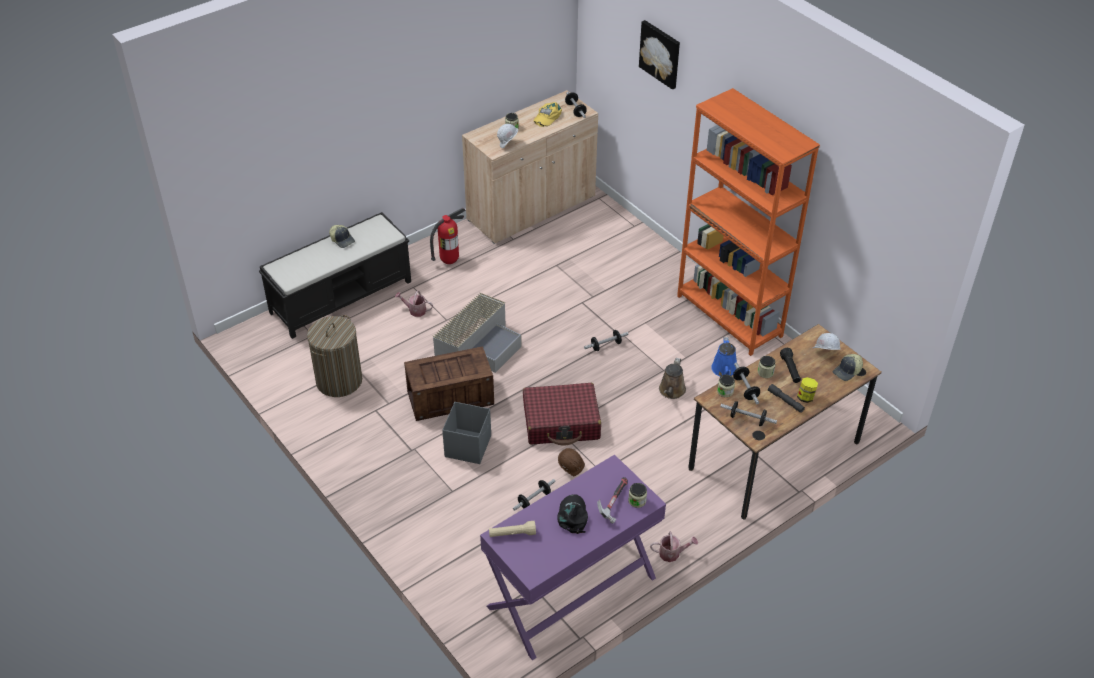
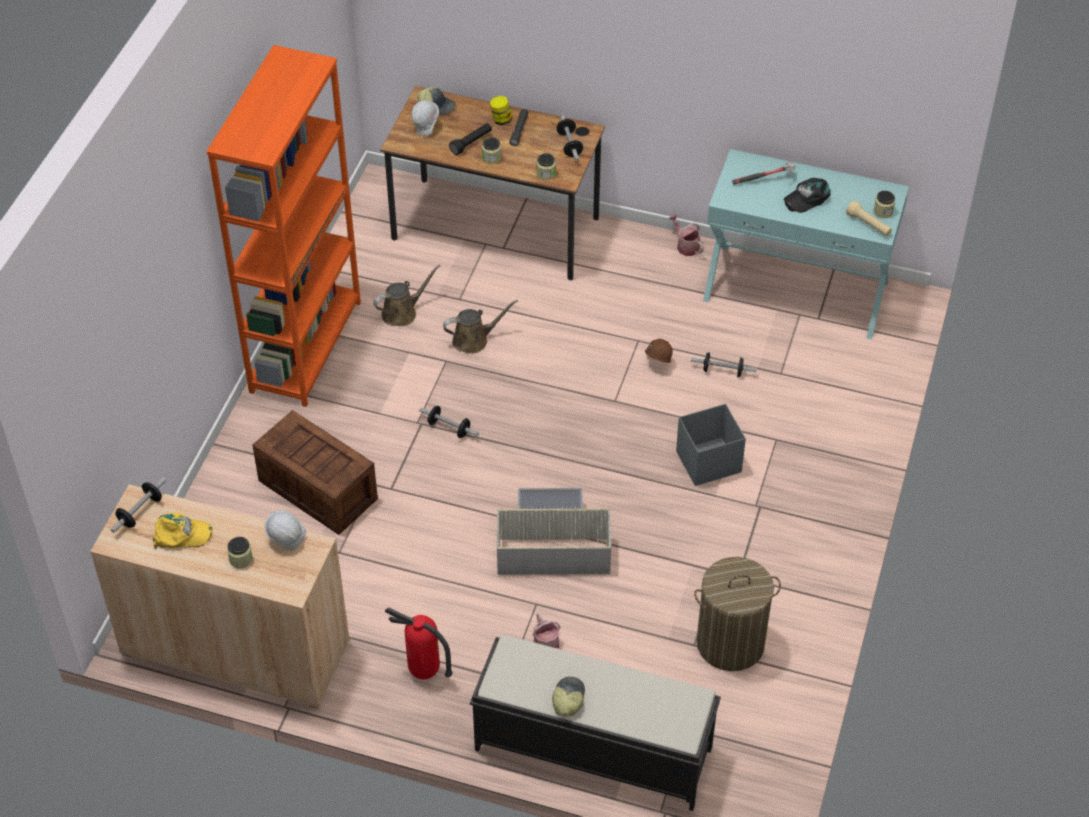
camera: 125 degrees left, 5 degrees up
(451, 397) = (654, 519): crate -> crate (316, 489)
(561, 422) = (601, 404): red suitcase -> none
(572, 592) = (796, 290): purple console table -> turquoise console table
(637, 501) = (746, 167): jar -> jar (883, 211)
(661, 53) = (133, 280): picture -> none
(724, 370) = (402, 312): blue watering can -> brown watering can
(745, 389) = (528, 162): dumbbell -> none

